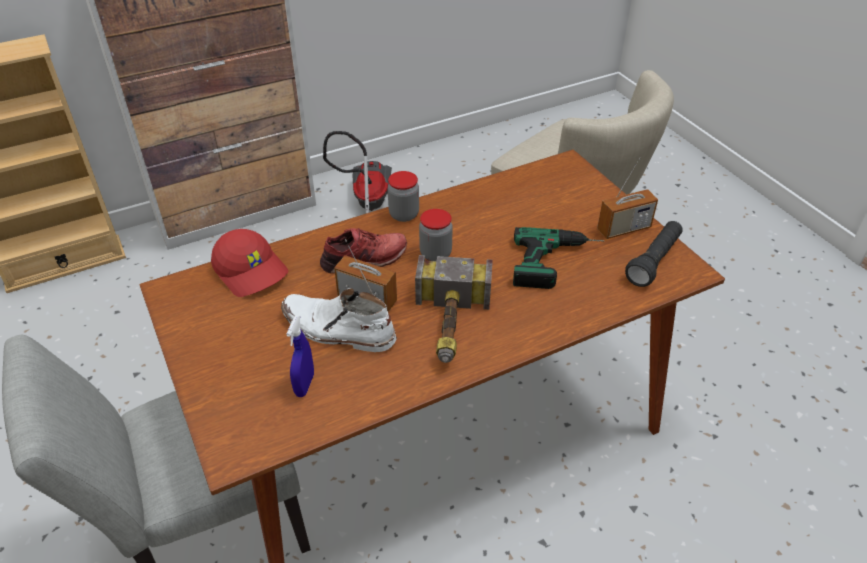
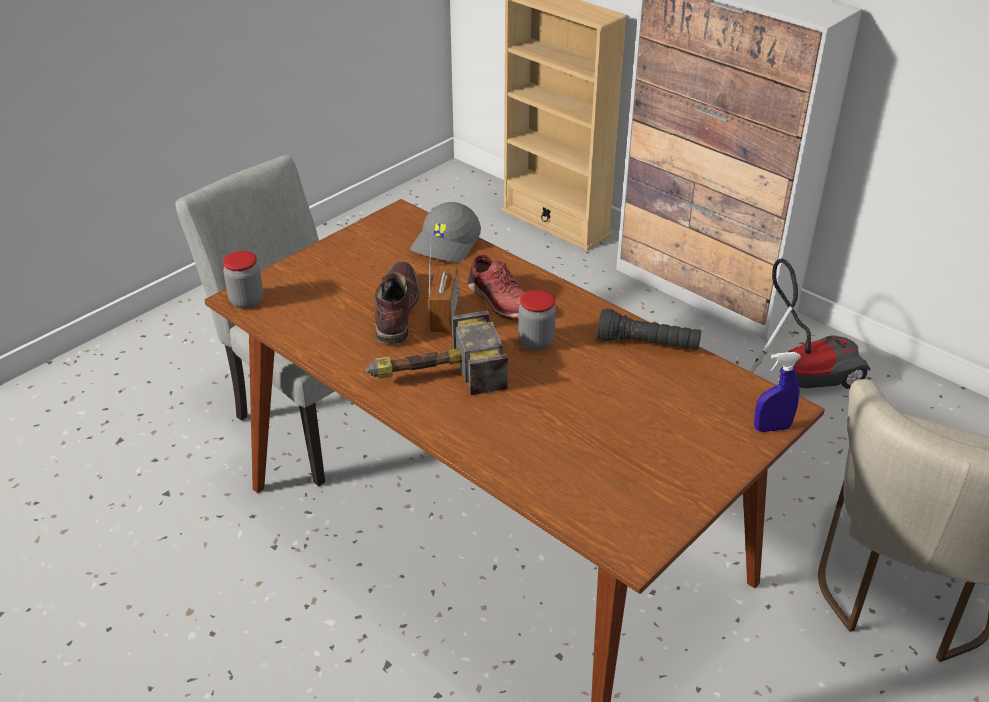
camera: 70 degrees right, 5 degrees down
(252, 270) = (447, 244): red cap -> grey cap
(304, 385) = (322, 311): blue spray bottle -> blue spray bottle (771, 428)
(337, 330) = (395, 310): white boot -> brown boot
(404, 214) = (586, 307): jar -> jar (246, 301)
(558, 263) = (576, 432): power drill -> none
(624, 229) = (679, 478): radio -> none
(653, 261) = (630, 514): black flashlight -> black flashlight (647, 344)

